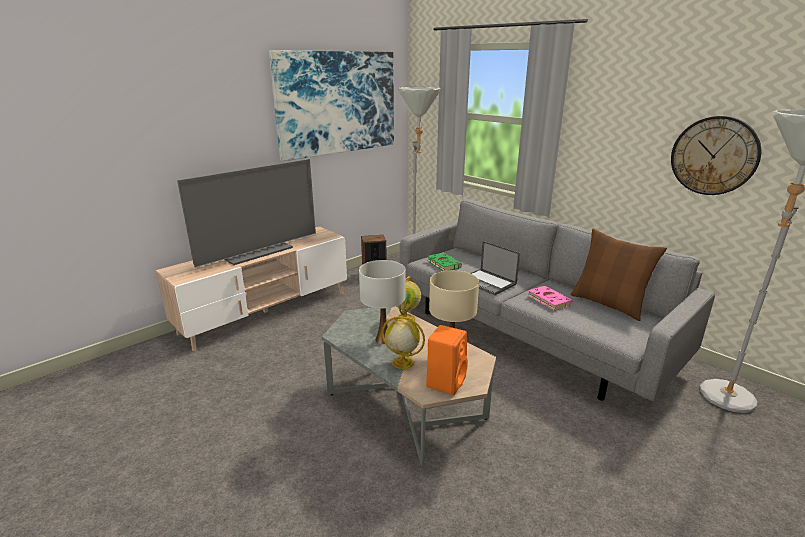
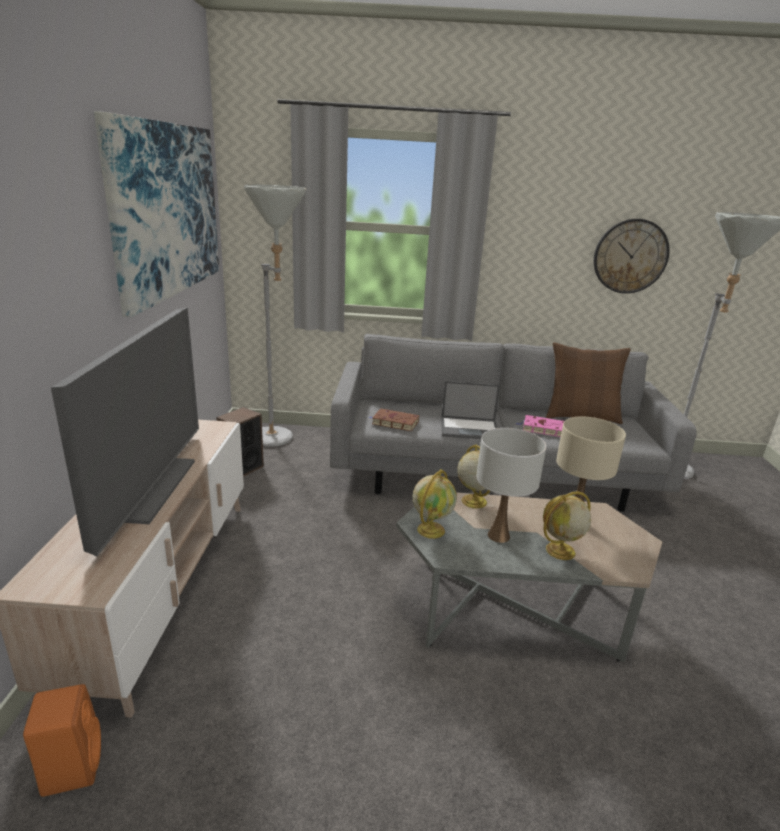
camera: 45 degrees left, 0 degrees up
(354, 321) = (431, 529): none -> globe
(443, 264) = (394, 422): green book -> brown book
(446, 381) = (622, 548): orange speaker -> orange speaker (72, 765)

